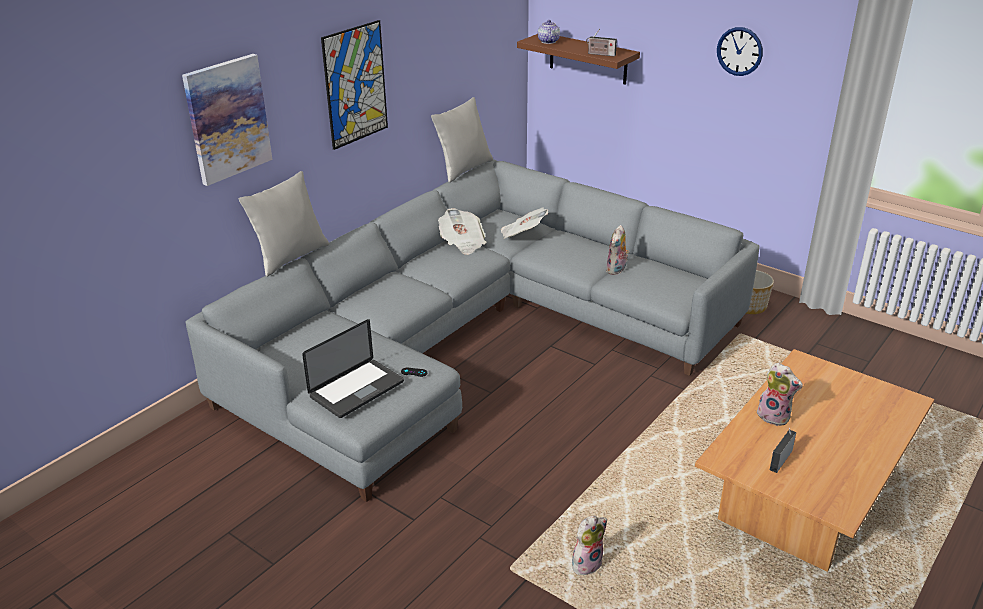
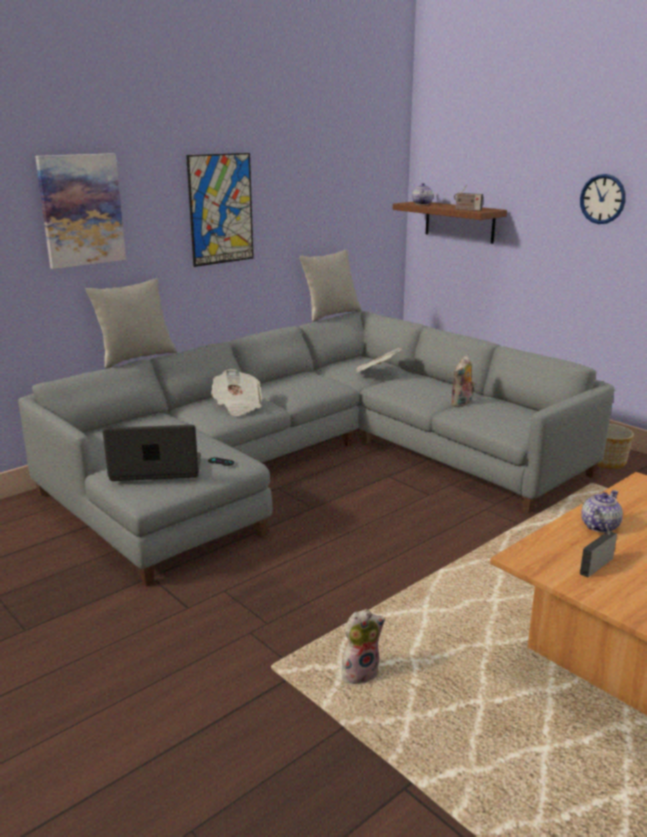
camera: 10 degrees right, 10 degrees down
(357, 389) = (156, 469): laptop -> laptop turned 150 degrees counterclockwise
(462, 243) = (315, 374): newspaper -> newspaper (237, 406)
(775, 416) = (599, 526): plush toy -> teapot

